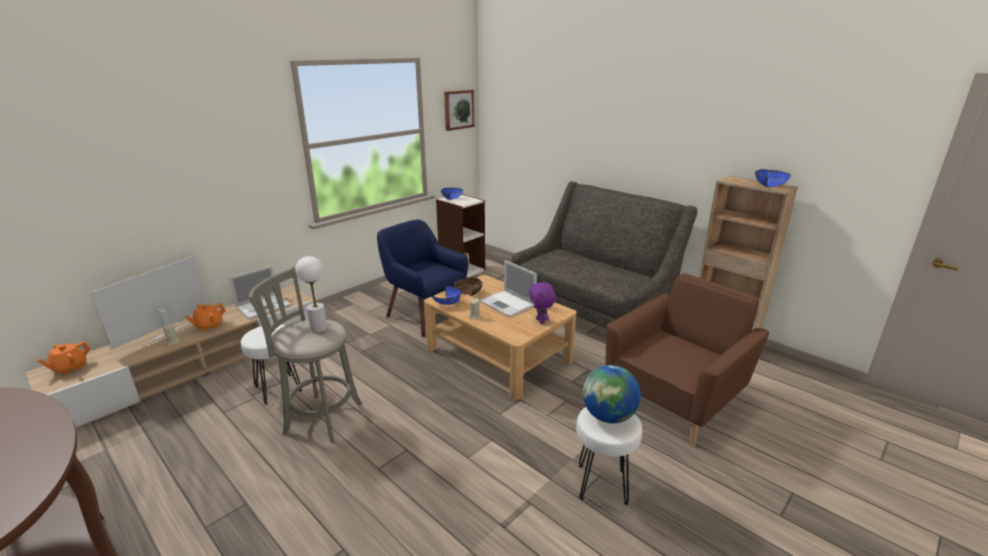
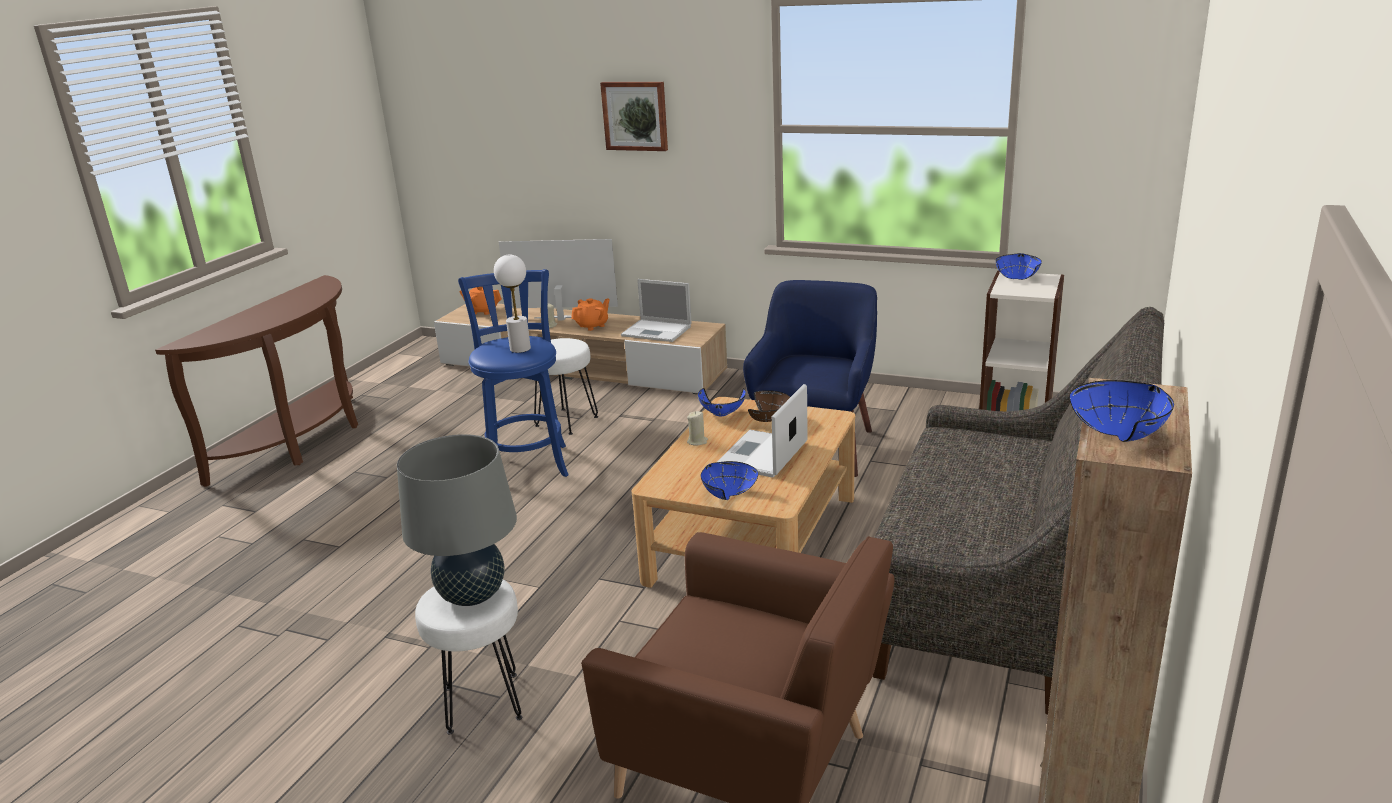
camera: 70 degrees right, 0 degrees up
(208, 326) = (592, 326): orange teapot -> orange teapot turned 120 degrees clockwise
(319, 417) = (527, 462): grey stool -> blue stool
(458, 109) = (1124, 100): picture -> picture (635, 115)
(541, 321) = (725, 494): purple plush toy -> blue bowl
(608, 416) = (472, 595): globe -> grey table lamp

